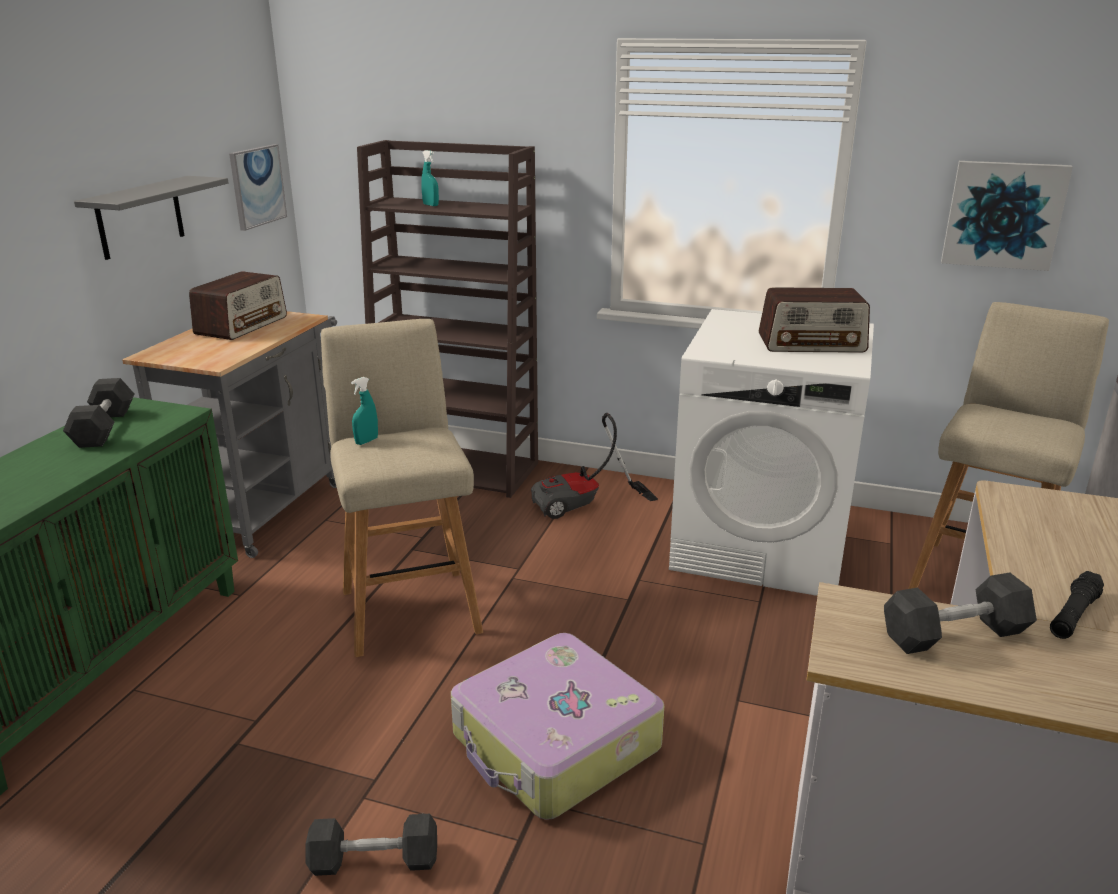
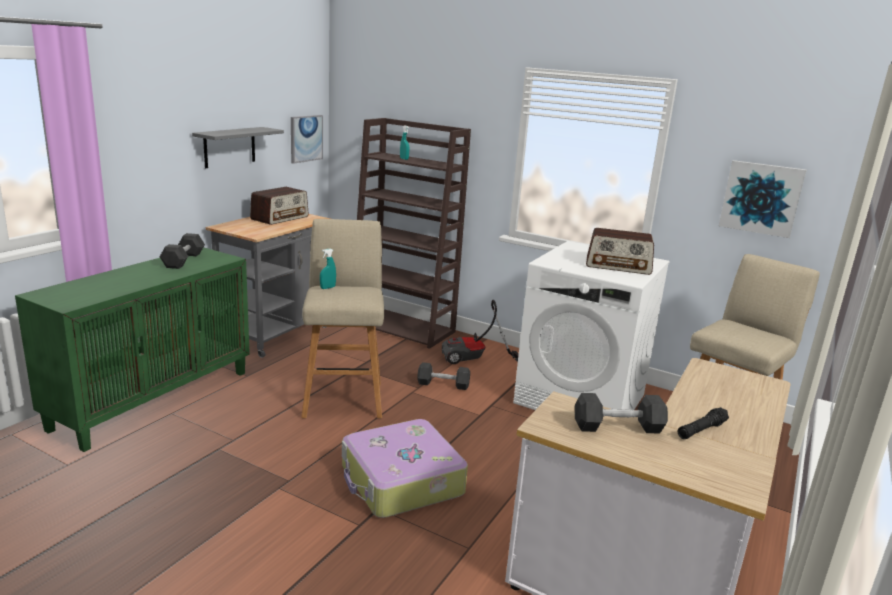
camera: 10 degrees right, 5 degrees down
(374, 861) = (273, 519): black dumbbell -> black dumbbell (443, 384)

